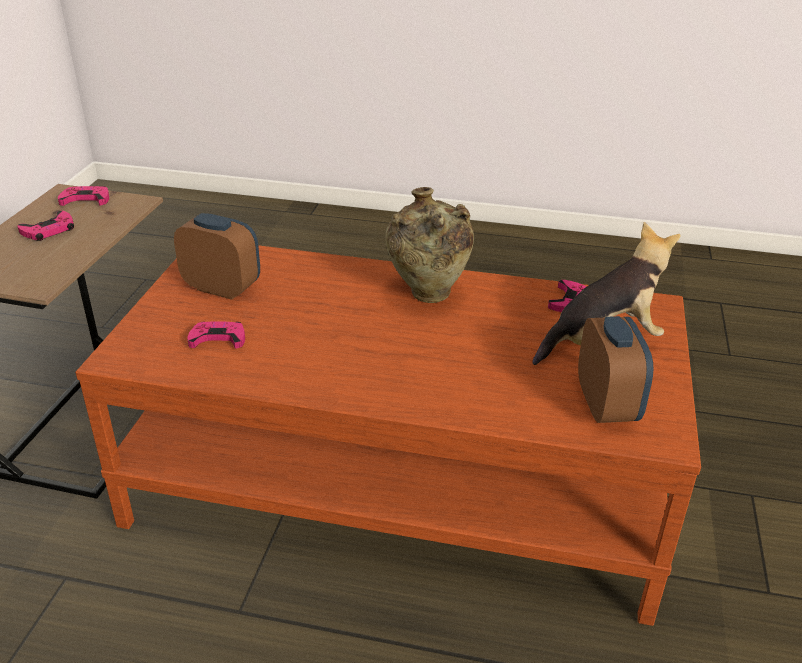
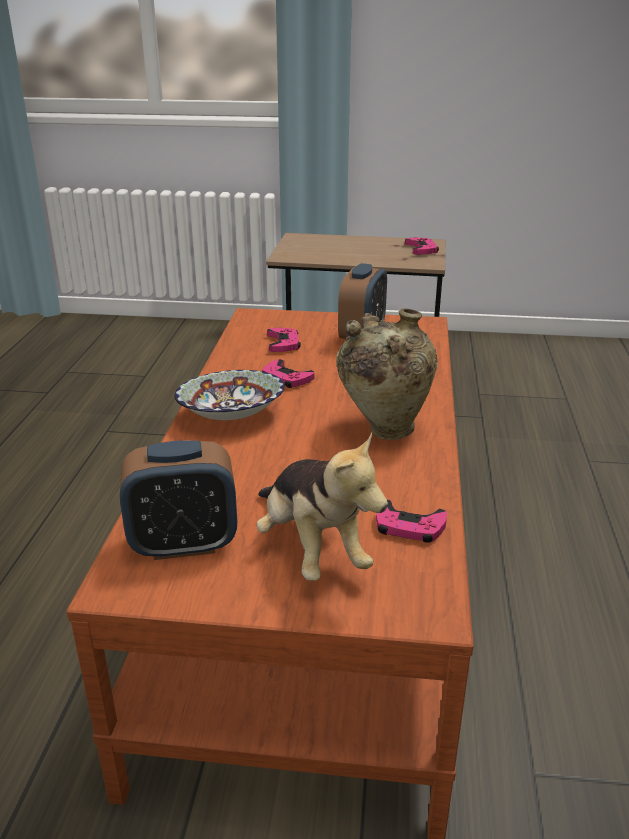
camera: 85 degrees right, 5 degrees down
(49, 230) = (365, 247): pink game controller -> pink game controller (286, 378)
(390, 378) = (232, 417): none -> bowl

